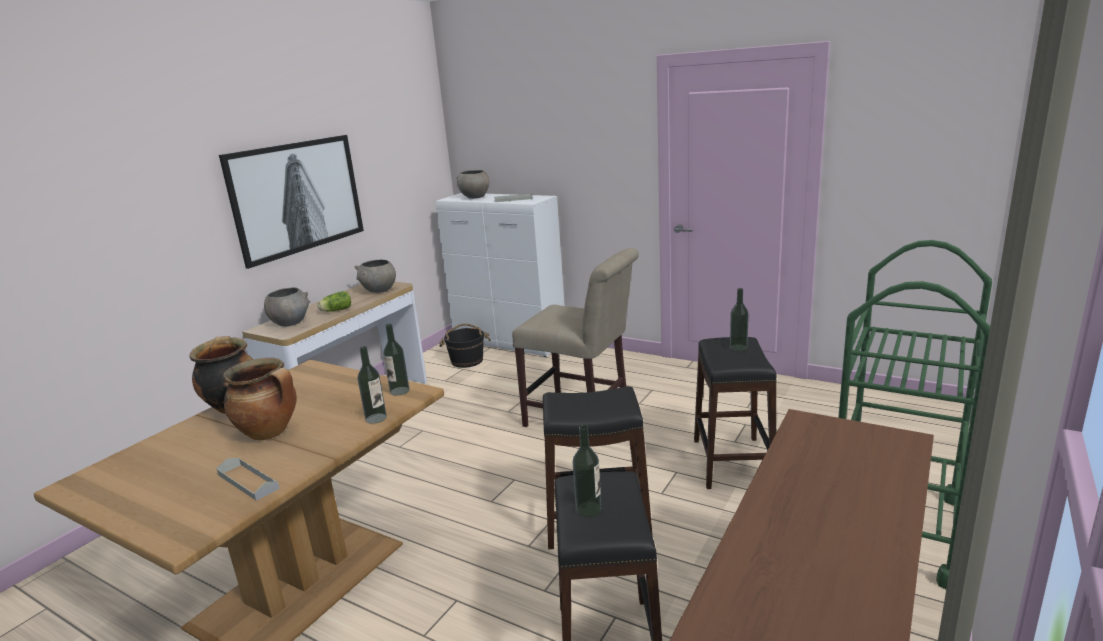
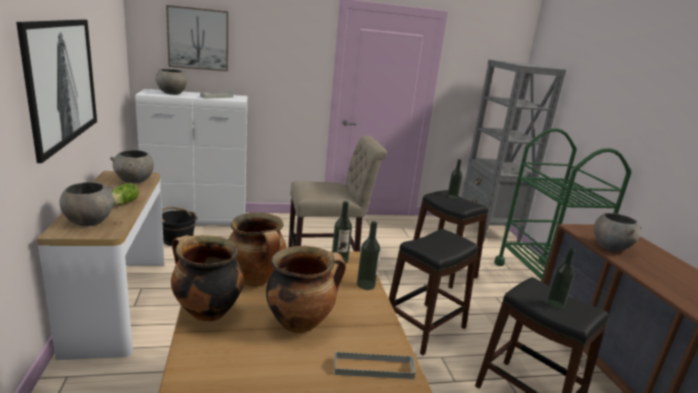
camera: 45 degrees left, 0 degrees up
(305, 391) = (256, 280): none -> cooking pot
(506, 132) = (198, 39): none -> picture
(804, 460) = (610, 247): none -> grey bowl
(916, 426) = (488, 231): none -> grey bookcase

